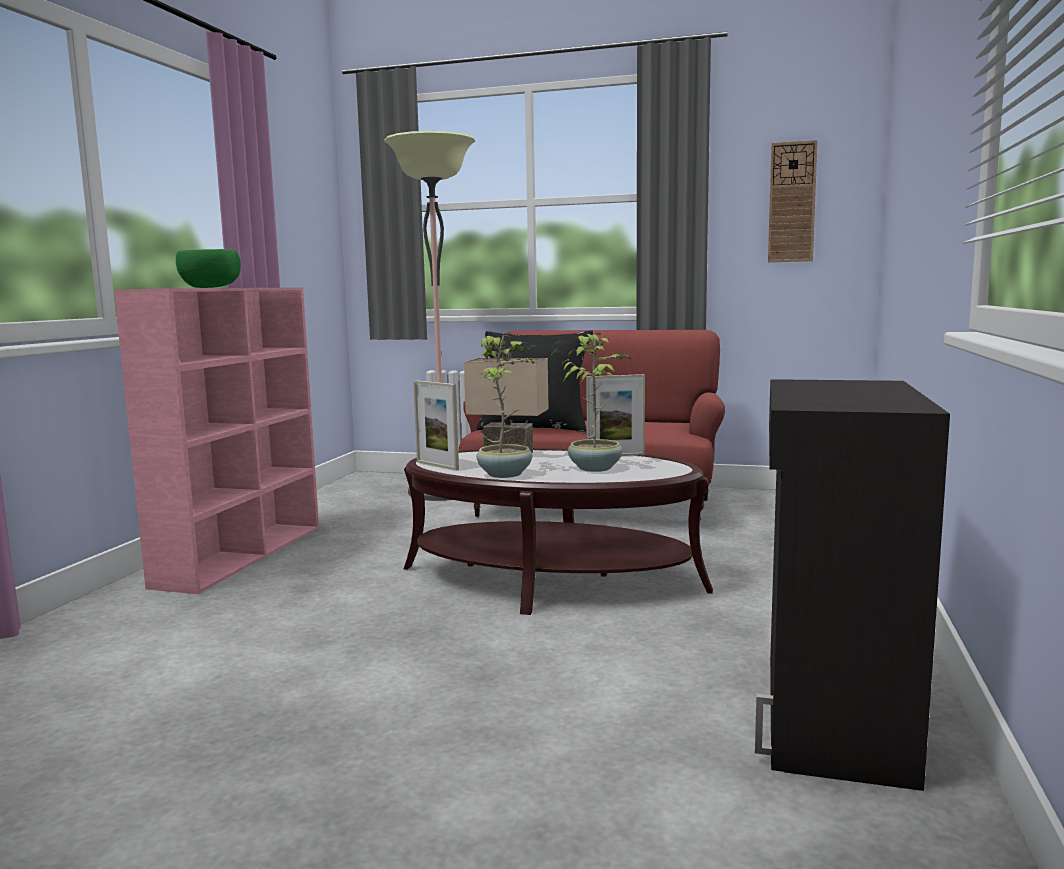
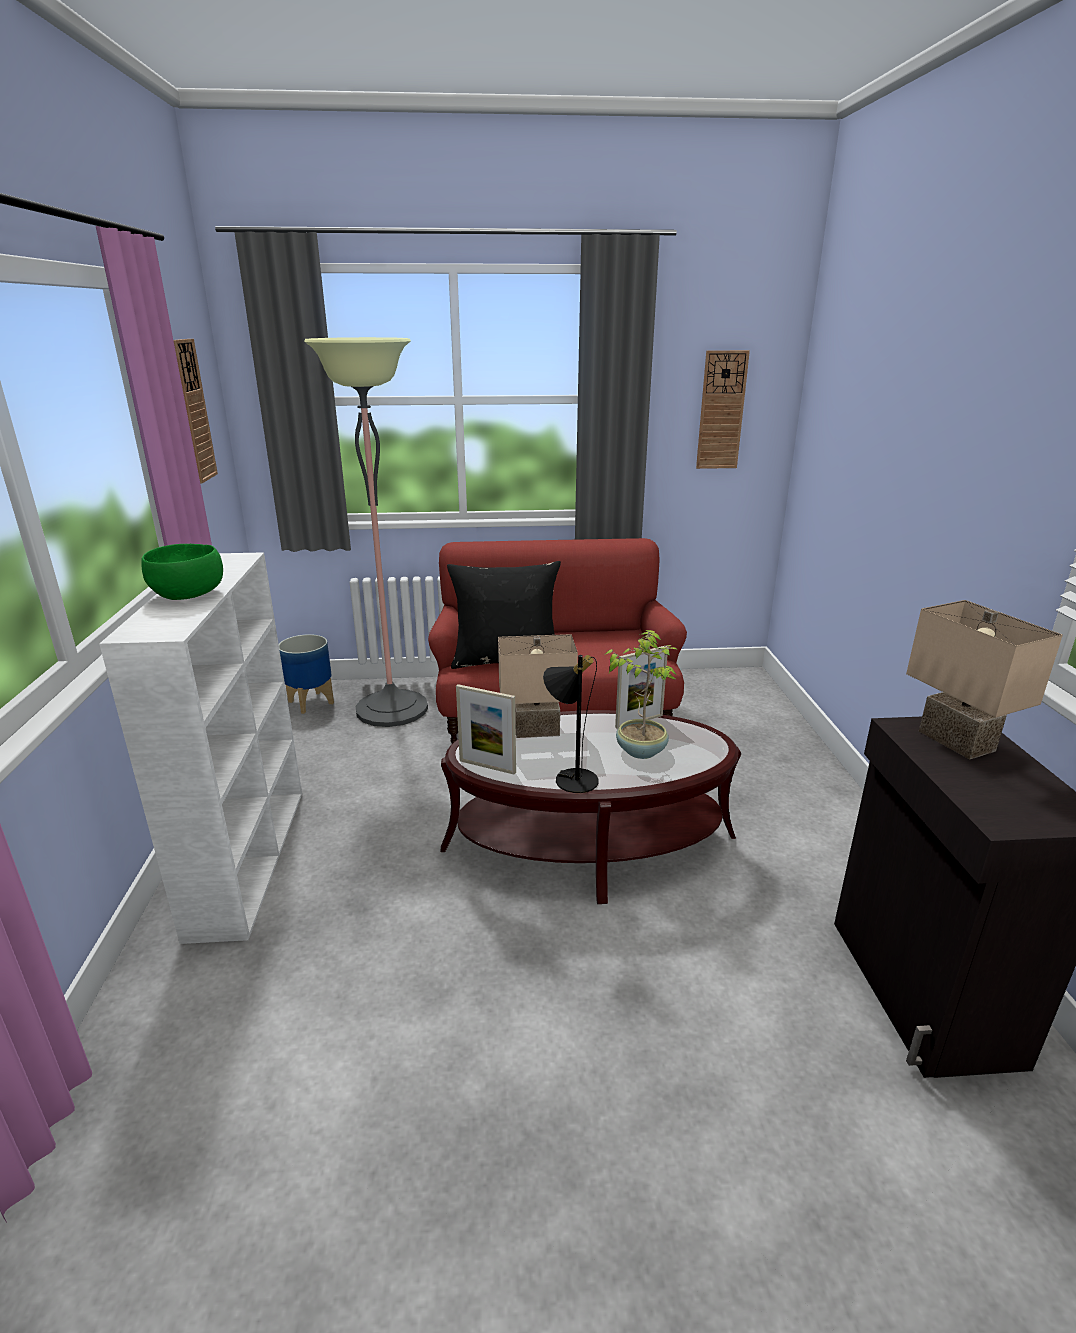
camera: 20 degrees left, 15 degrees up
(242, 554) = (249, 857): pink bookcase -> white bookcase
(298, 203) = (193, 411): none -> wall clock
(377, 483) = (311, 702): none -> planter
(506, 474) = (570, 777): potted plant -> black table lamp
(838, 385) = (953, 741): none -> beige table lamp

